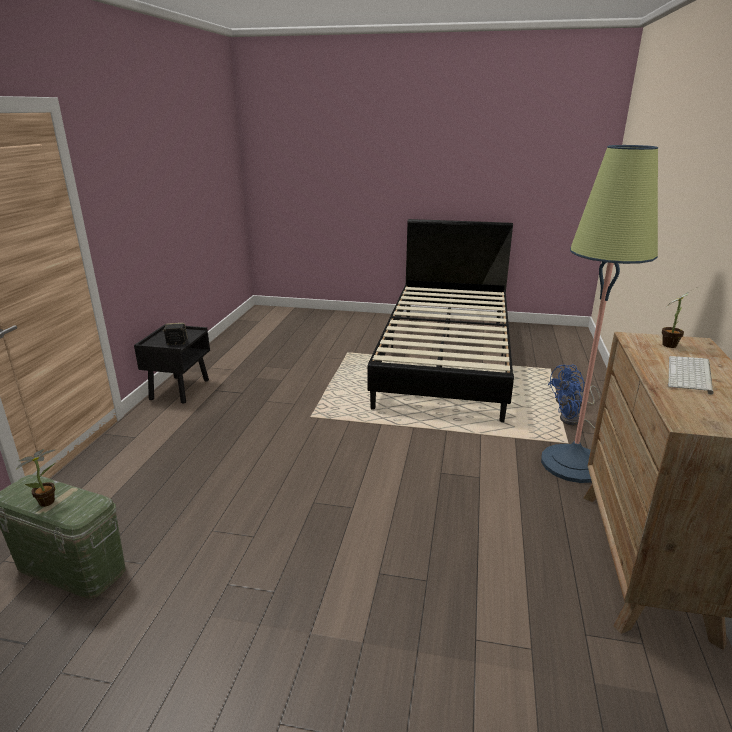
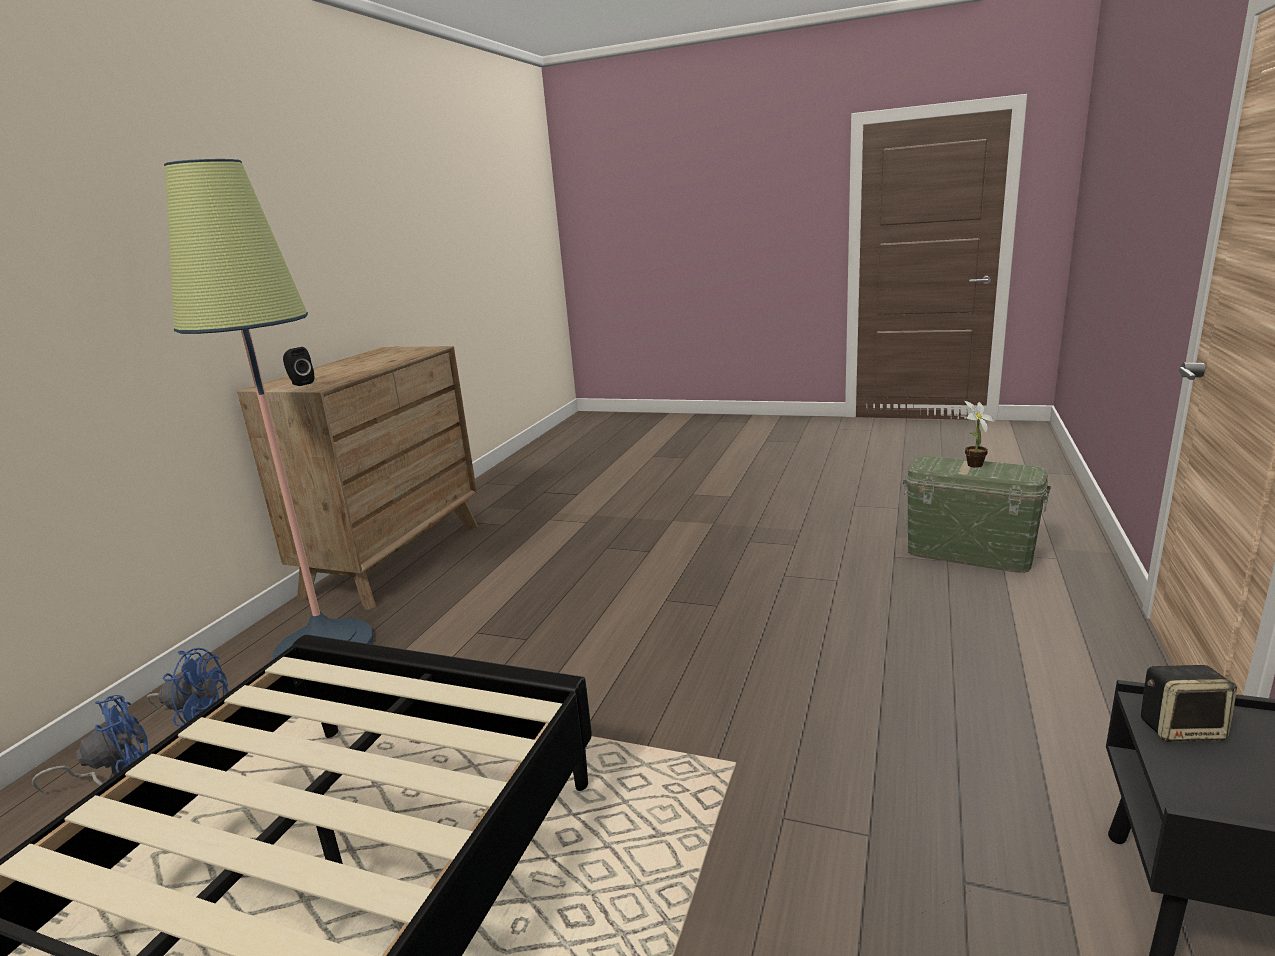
camera: 170 degrees left, 5 degrees down
(670, 344) = (300, 383): potted plant -> black speaker
(691, 375) = (355, 366): keyboard -> none

